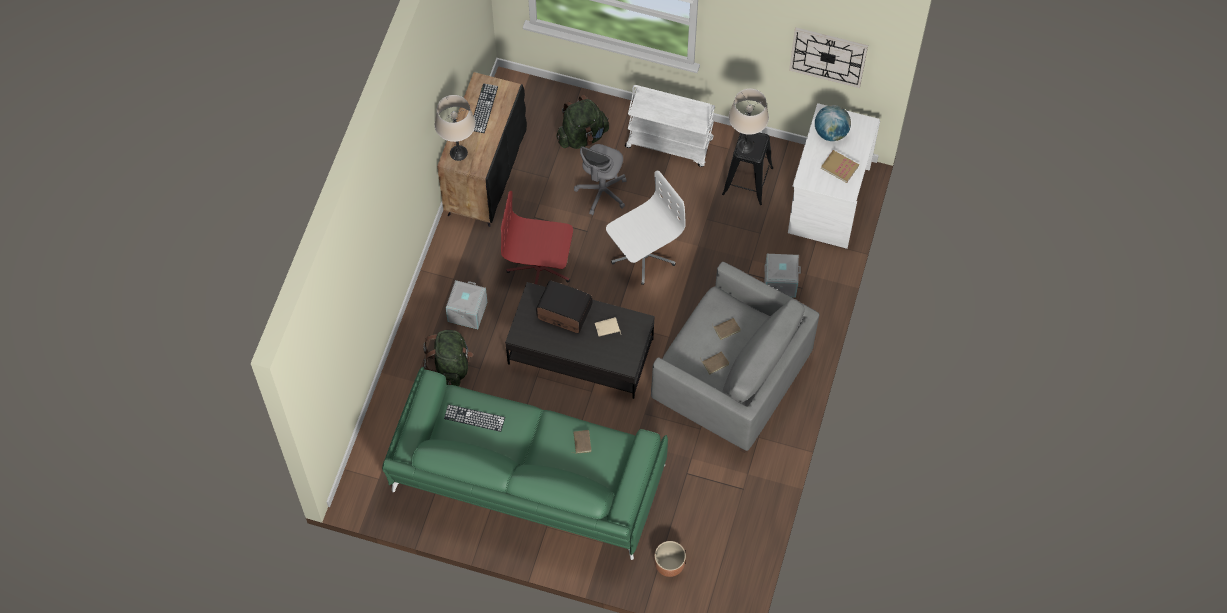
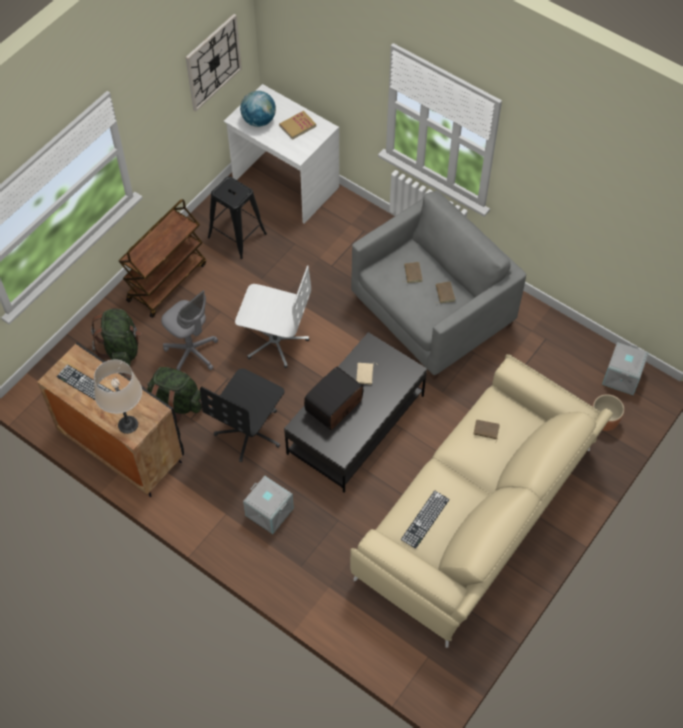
camera: 70 degrees left, 5 degrees down
(451, 366) = (324, 546): green backpack -> green backpack (176, 404)
(526, 481) = (478, 515): green sofa -> beige sofa
(540, 268) = (250, 431): red office chair -> black office chair
(643, 255) = (275, 340): white office chair -> white office chair turned 120 degrees clockwise
(670, 143) = (167, 281): white cart -> brown cart
(745, 146) = (230, 196): beige table lamp -> none
(780, 282) = (350, 244): grey storage box -> grey storage box (621, 376)

